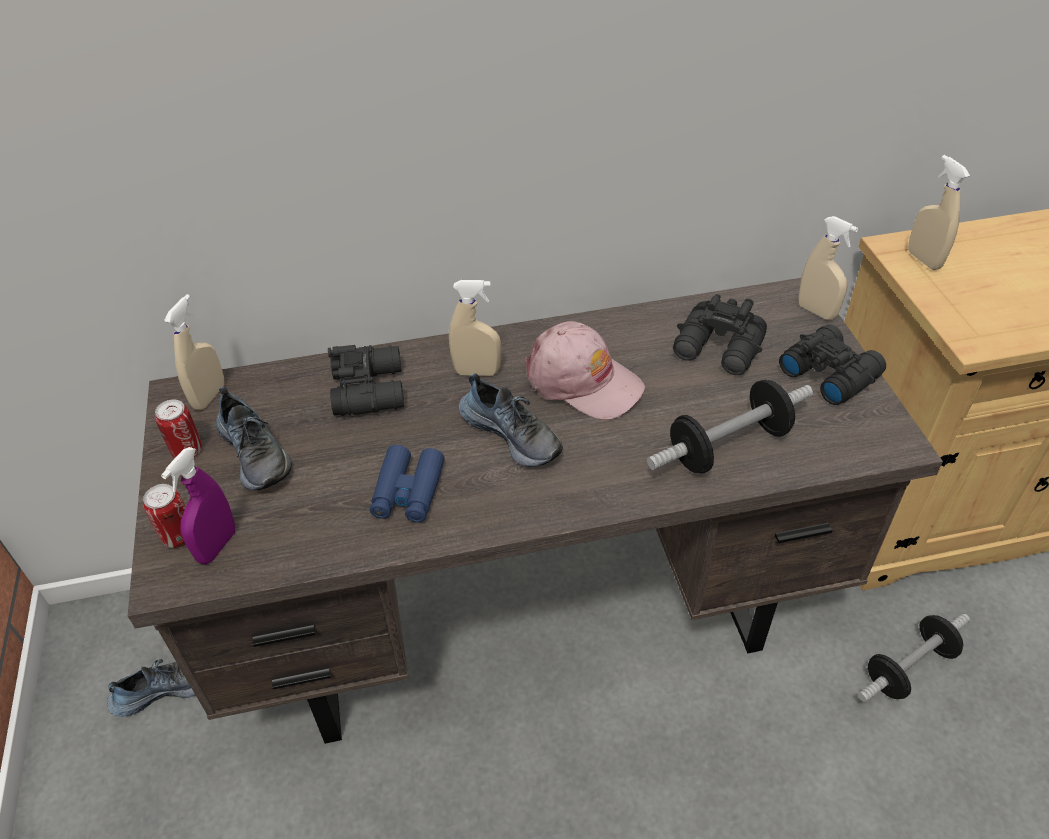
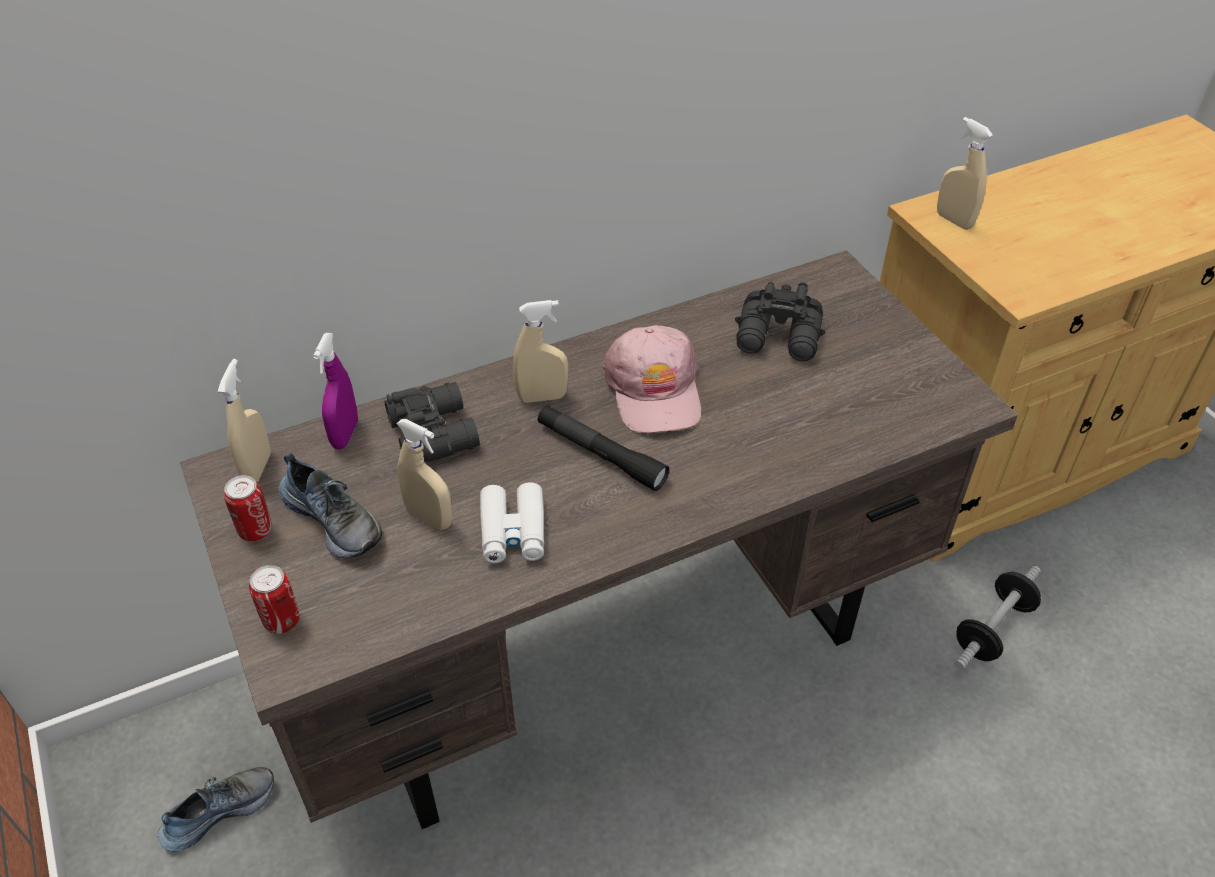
camera: 15 degrees left, 0 degrees up
(217, 546) = (328, 623): purple spray bottle -> purple spray bottle (345, 434)
(408, 491) = (513, 531): blue binoculars -> white binoculars
(512, 433) = (601, 454): shoe -> black flashlight
(583, 381) = (654, 390): pink cap -> pink cap turned 60 degrees clockwise
(728, 446) = (817, 432): dumbbell -> none
(816, 311) = (861, 285): beige spray bottle -> beige spray bottle (429, 518)
(828, 372) = (890, 345): black binoculars -> none

